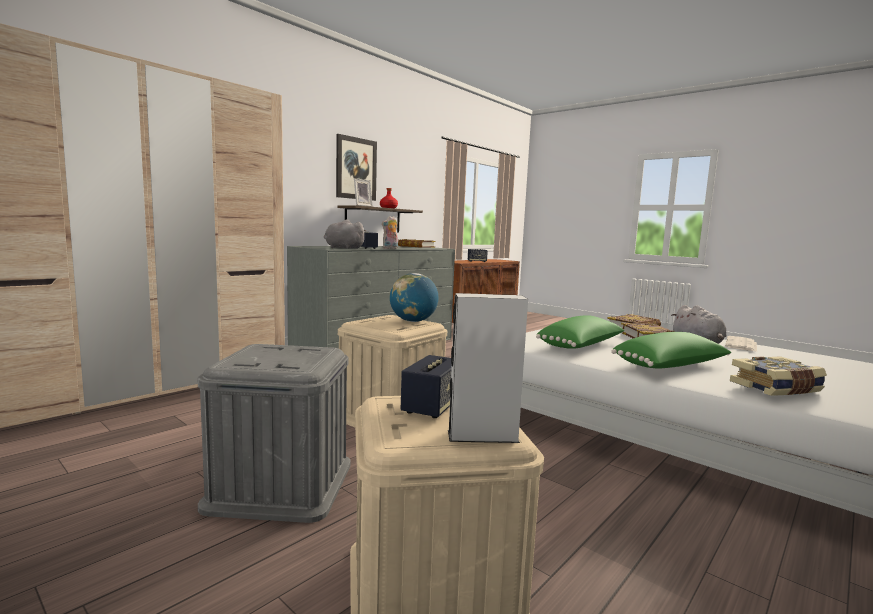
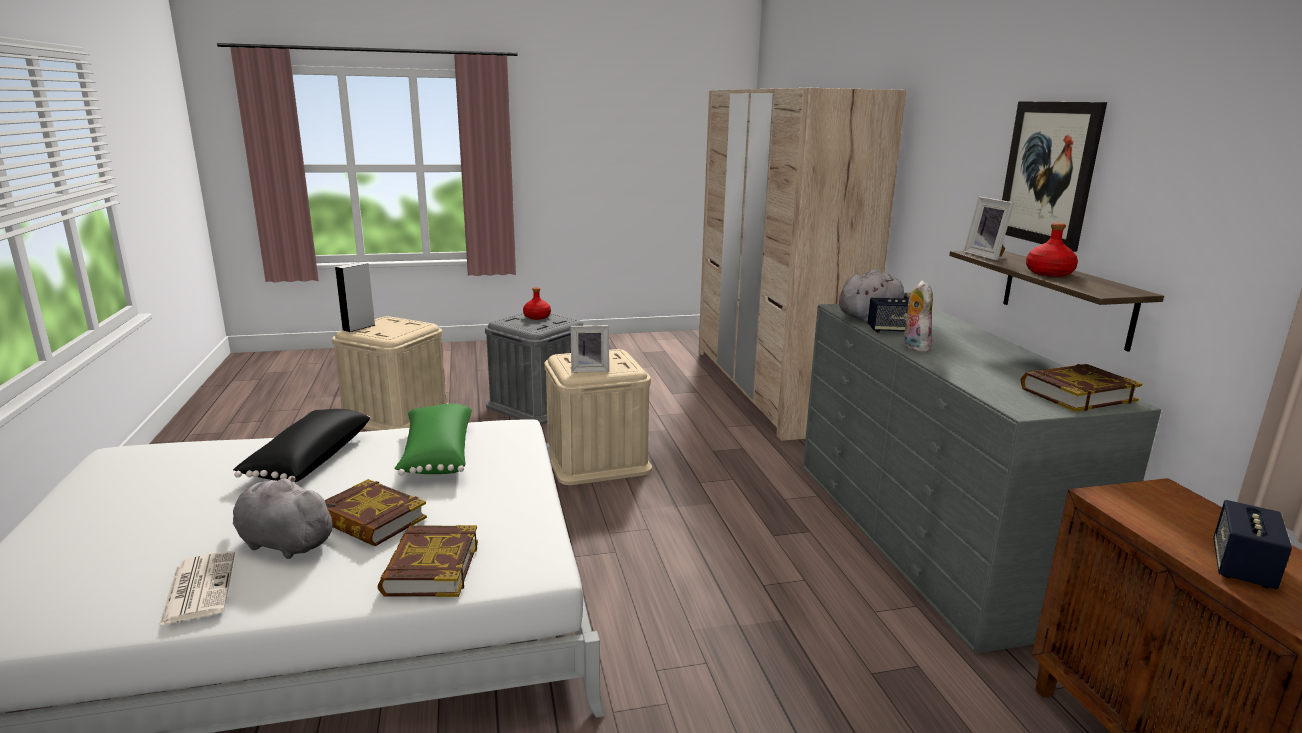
camera: 125 degrees right, 10 degrees up
(262, 358) = (537, 317): none -> red bottle
(413, 321) = (590, 369): globe -> picture frame
(432, 407) = (399, 328): speaker -> none
(671, 367) = (308, 460): green pillow -> black pillow
(776, 388) = (192, 453): book -> none

